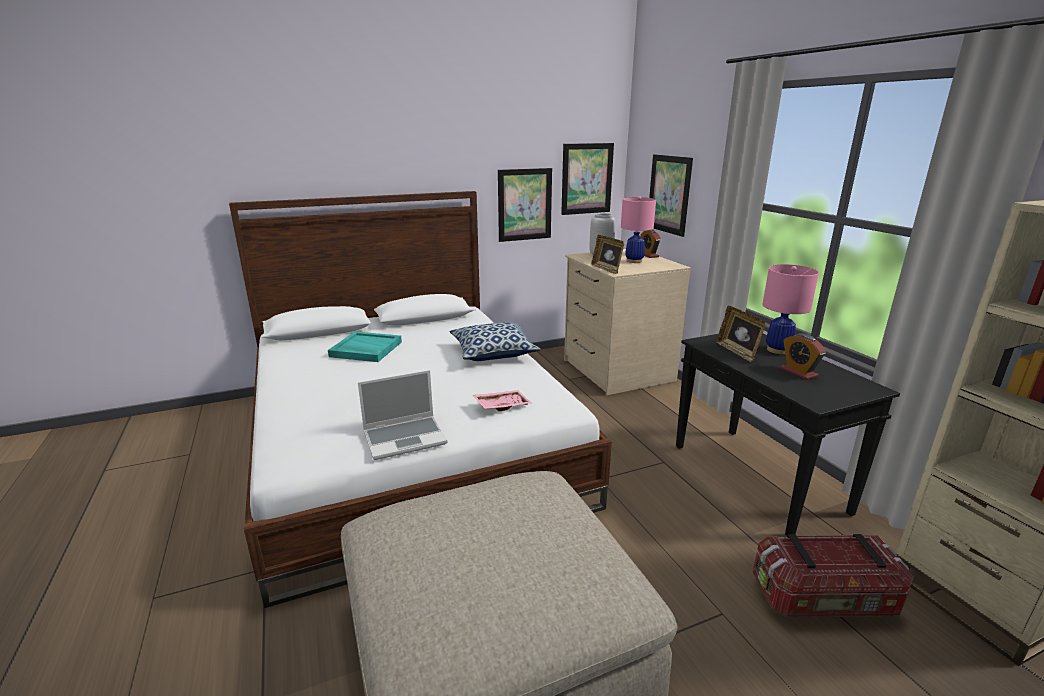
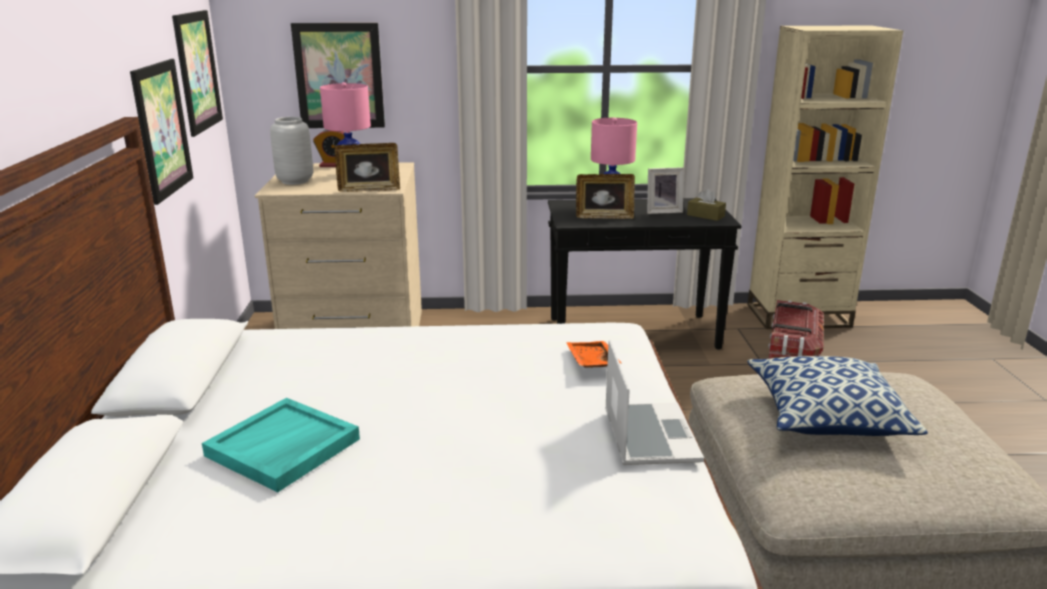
camera: 70 degrees left, 0 degrees up
(493, 353) = (415, 344): pillow -> pillow (826, 416)
(501, 405) = (590, 362): pink tray -> orange tray
(798, 372) = (663, 211): alarm clock -> picture frame
(819, 393) = (705, 216): none -> brown tissue box

